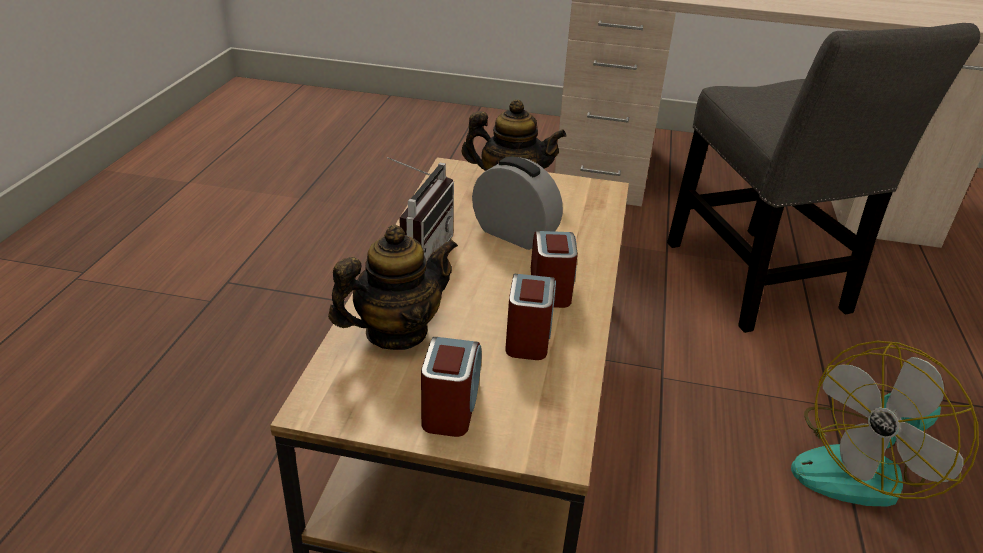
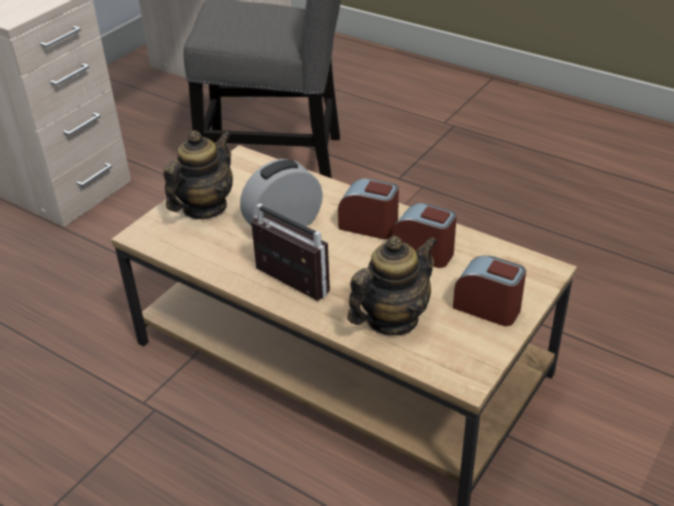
camera: 65 degrees left, 5 degrees up
(396, 332) = (391, 319): teapot -> teapot turned 60 degrees clockwise
(862, 467) = (478, 198): fan -> none

